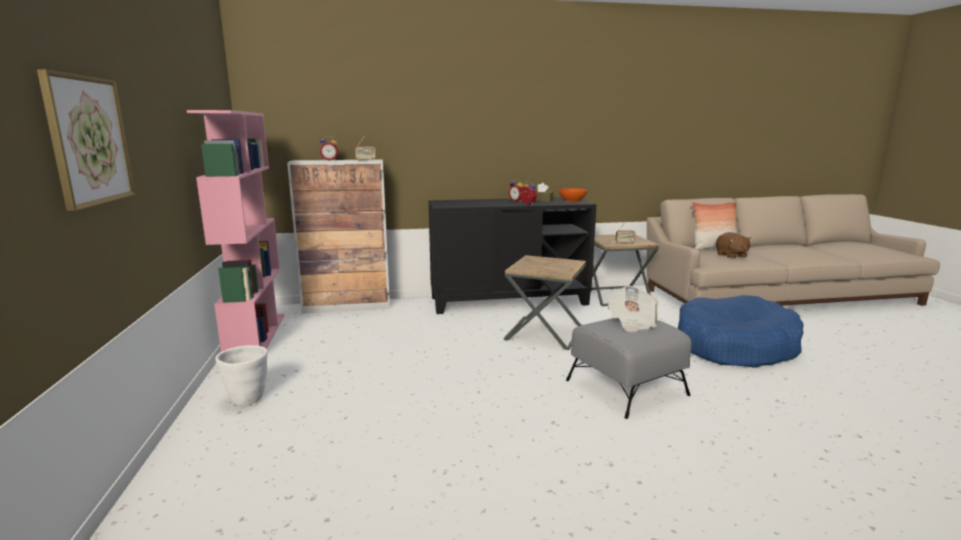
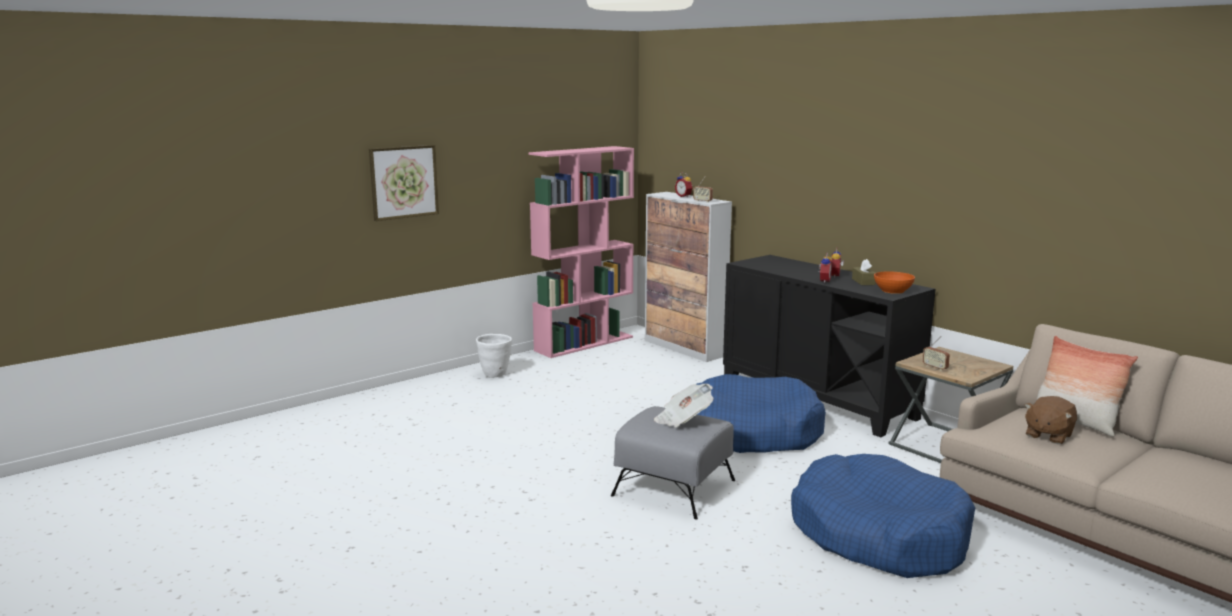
camera: 60 degrees right, 0 degrees up
(544, 333) = (751, 432): brown side table -> blue dog bed

